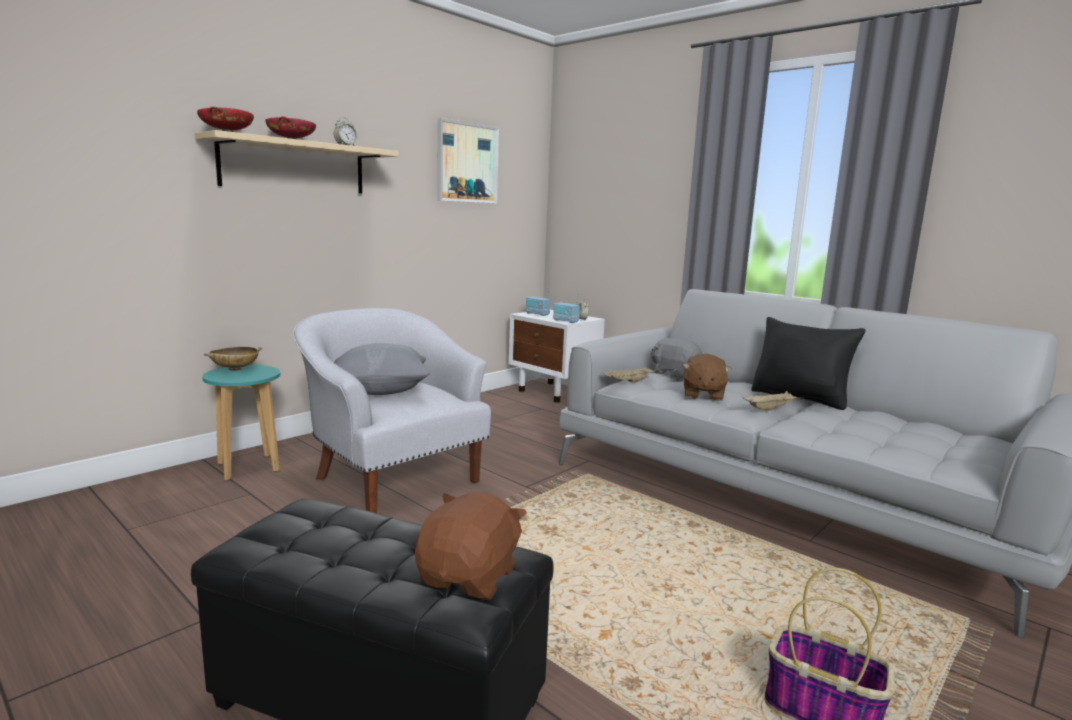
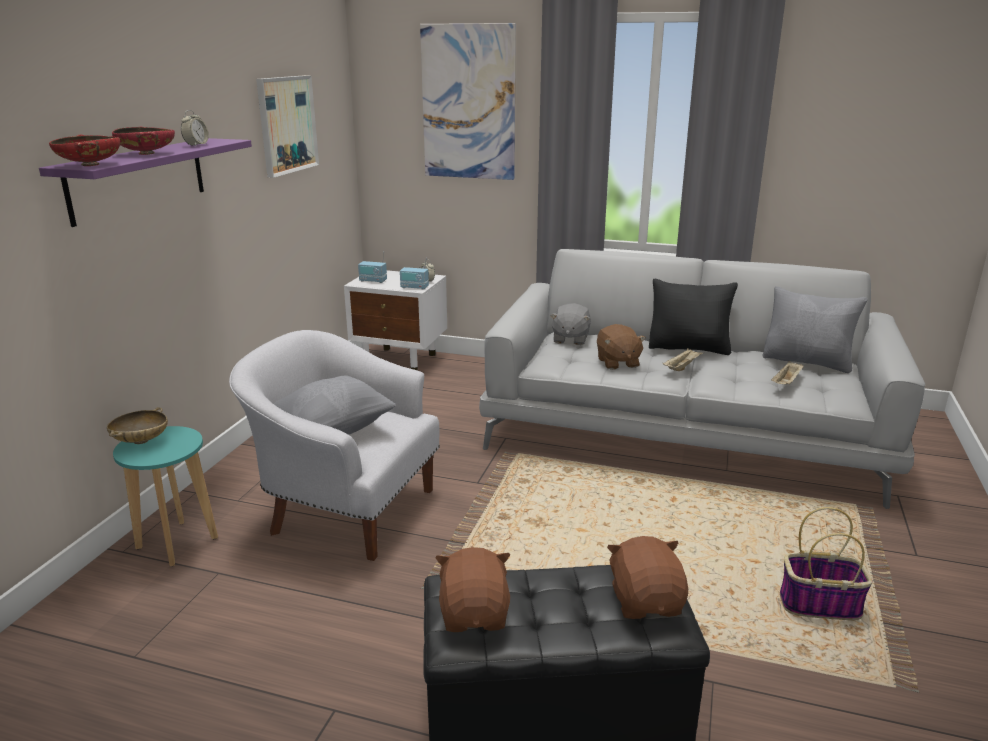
camera: 25 degrees left, 10 degrees up
(289, 534) = (475, 614): none -> brown plush toy
(294, 167) = (138, 179): beige shelf -> purple shelf
(628, 382) = (545, 361): beige tray -> beige tray (786, 383)
(637, 158) = (468, 103): none -> picture
(674, 373) = (570, 339): grey plush toy -> grey plush toy turned 90 degrees counterclockwise
(944, 431) = (807, 362): none -> grey pillow

